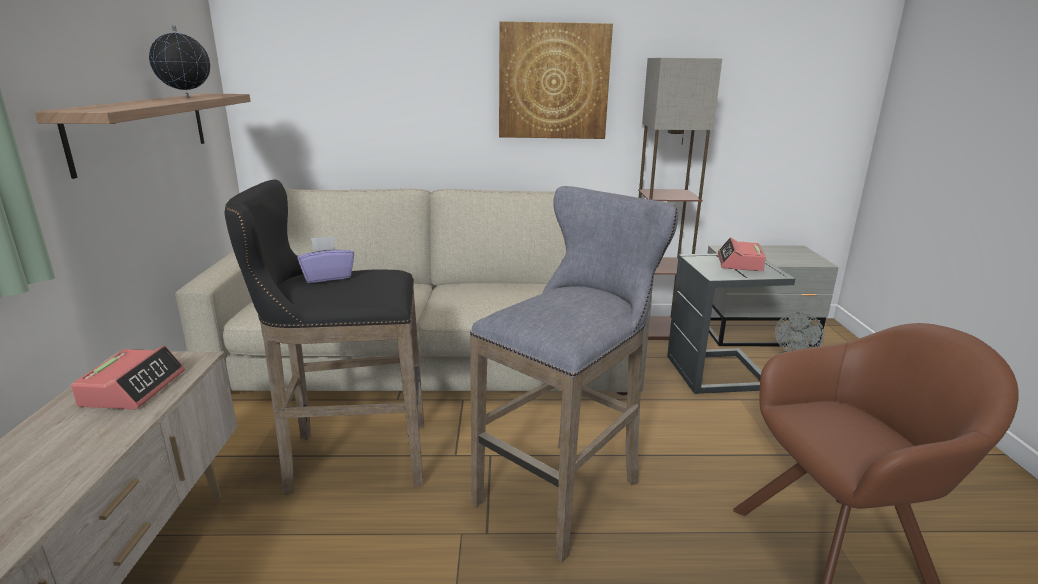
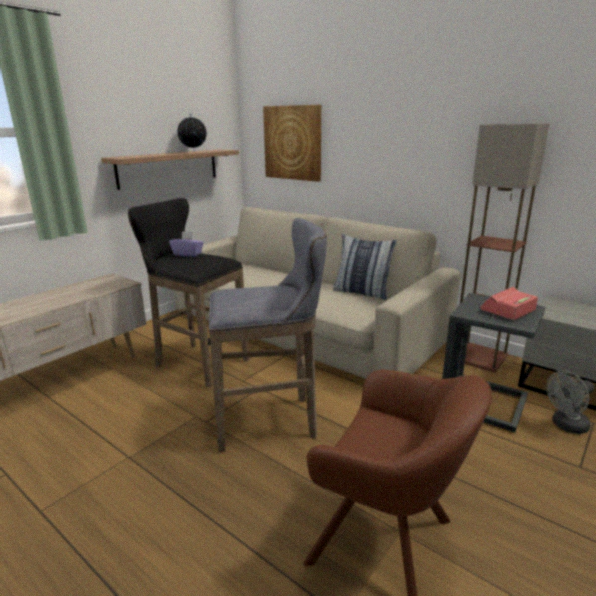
camera: 40 degrees right, 0 degrees up
(133, 388) = (92, 288): alarm clock -> none
(526, 284) = (362, 292): none -> pillow
(553, 82) = (420, 144): picture -> picture (293, 143)

